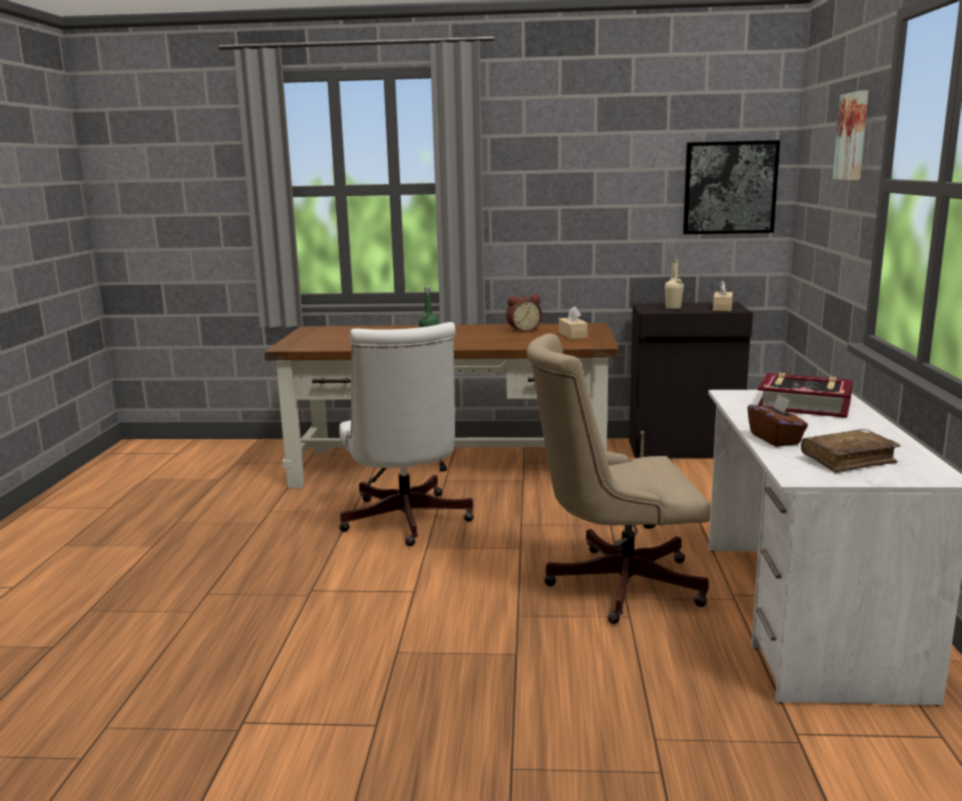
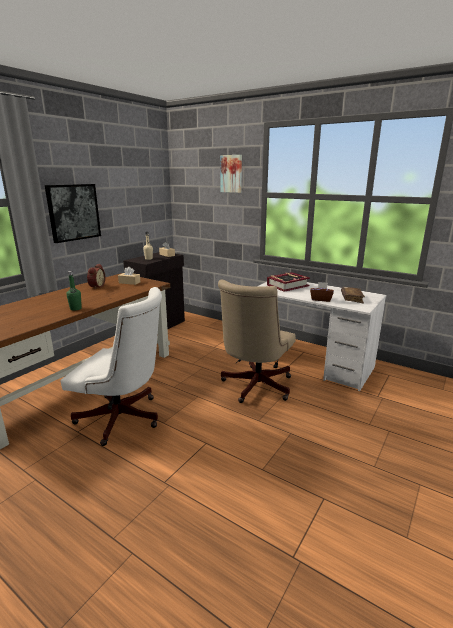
camera: 60 degrees left, 5 degrees up
(729, 187) = (150, 196): picture -> picture (73, 212)

